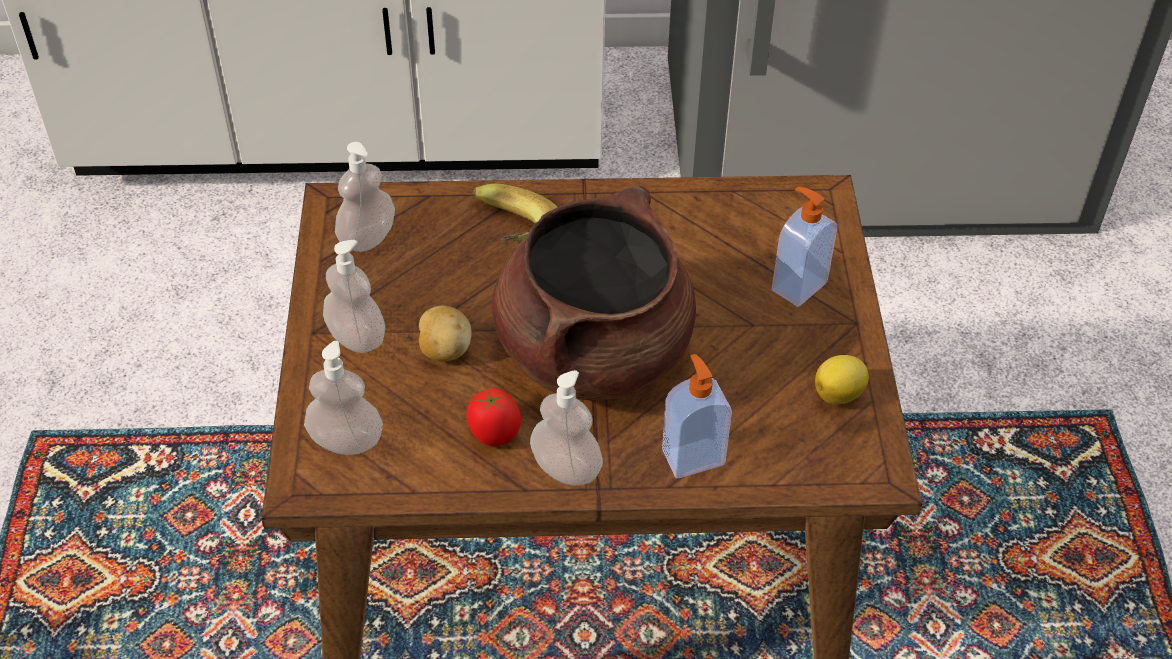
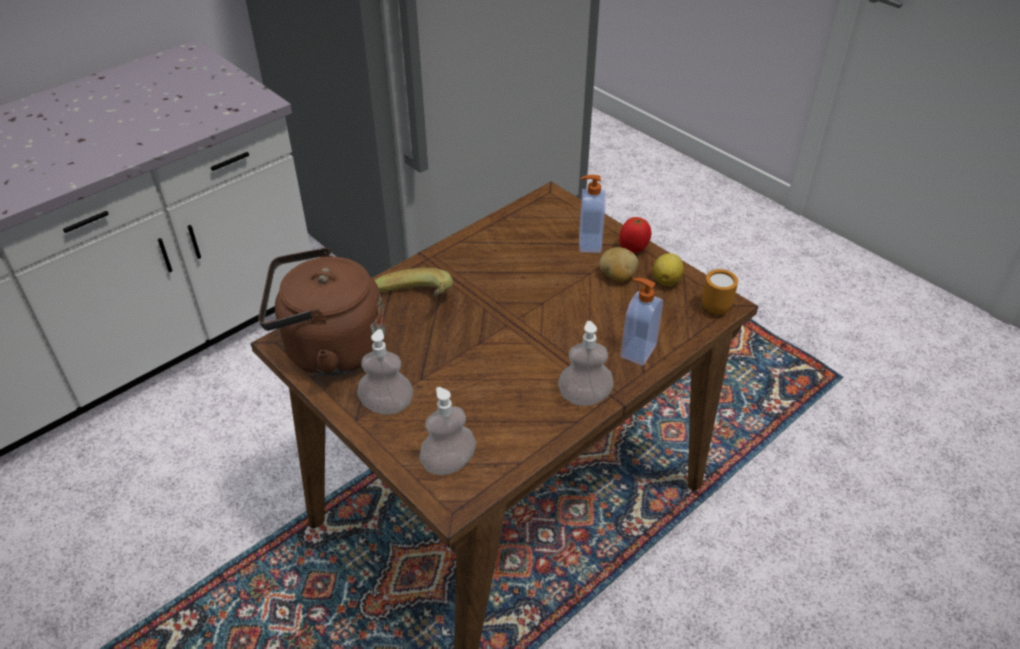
camera: 40 degrees left, 5 degrees down
(367, 238) = (328, 350): soap dispenser -> brown kettle
(444, 350) = (446, 380): potato -> potato (617, 276)
(494, 435) = (527, 405): tomato -> tomato (633, 248)
(593, 351) = (528, 332): brown cooking pot -> none
(864, 469) = (717, 306): none -> orange mug

